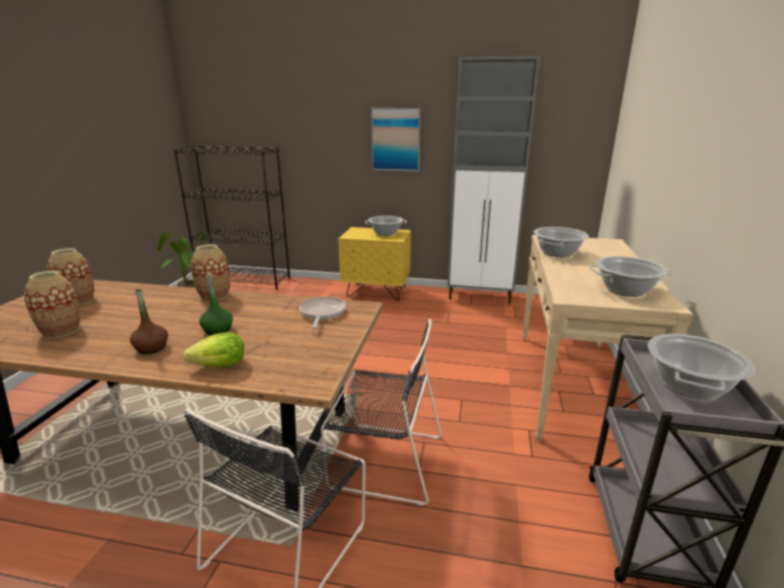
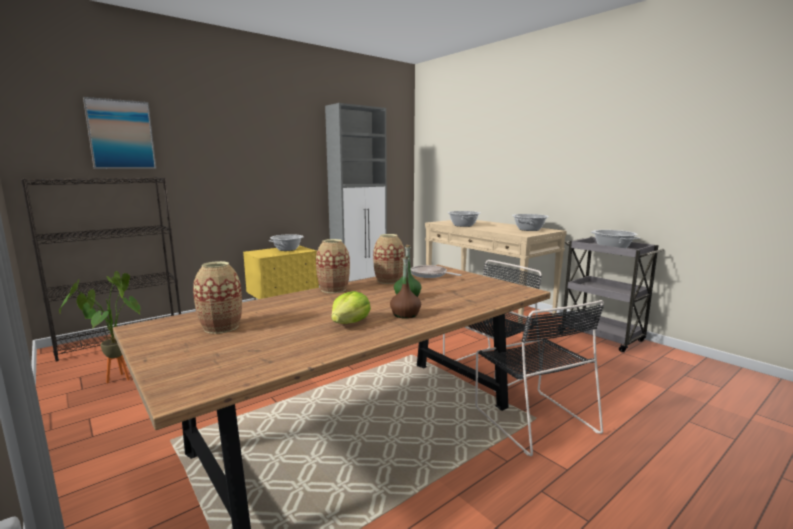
camera: 50 degrees left, 10 degrees down
(61, 331) = (297, 337): vase -> vase (388, 280)
(220, 365) = (470, 303): lettuce -> lettuce (350, 323)
(396, 139) = (278, 167): picture -> picture (121, 135)

